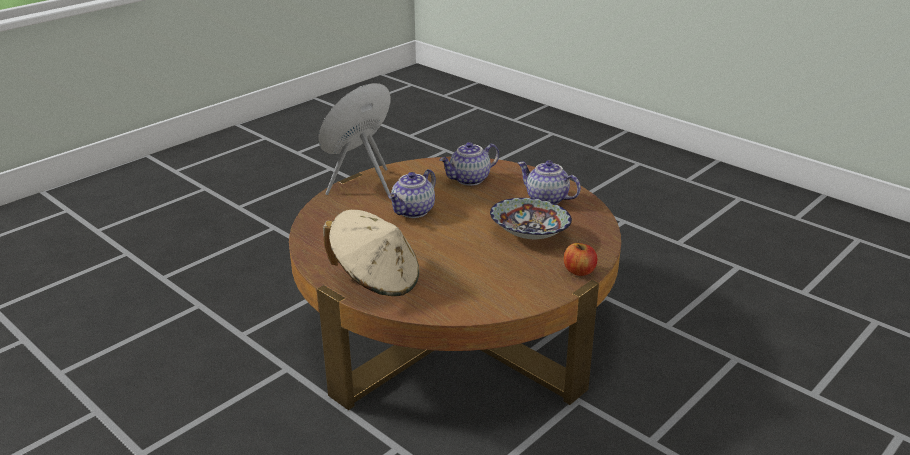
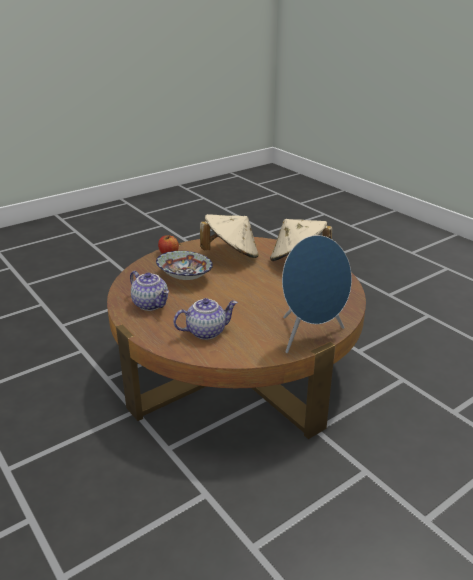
camera: 170 degrees left, 0 degrees up
(414, 211) = (265, 304): teapot -> none
(481, 278) = (231, 255): none -> beige hat

